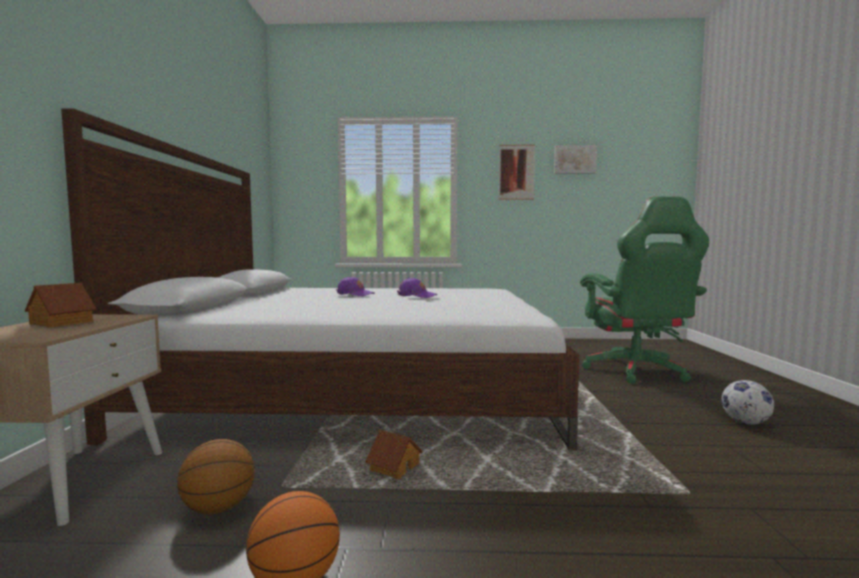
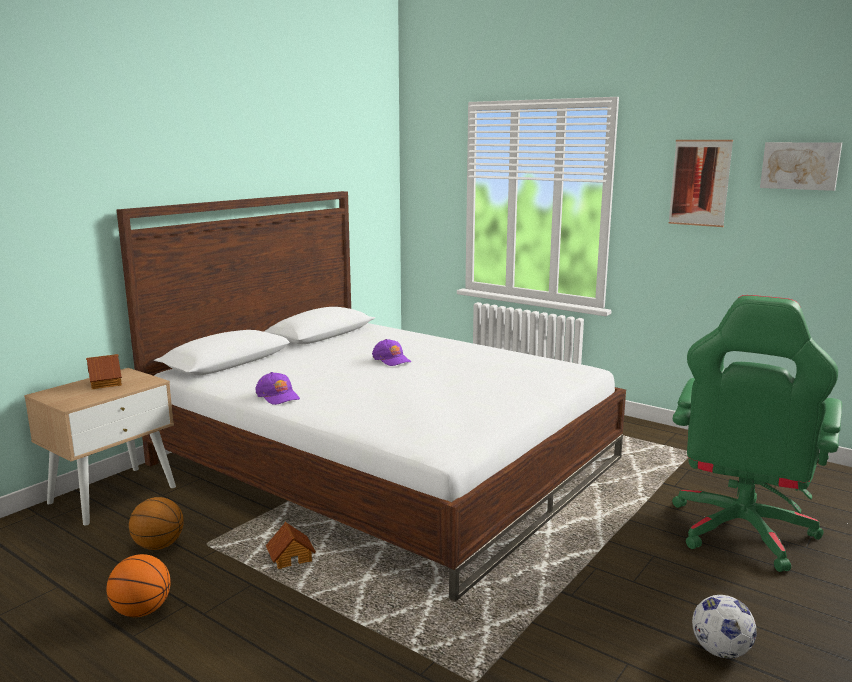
camera: 35 degrees right, 10 degrees up
(416, 296) = (440, 376): purple cap -> purple cap (278, 396)

